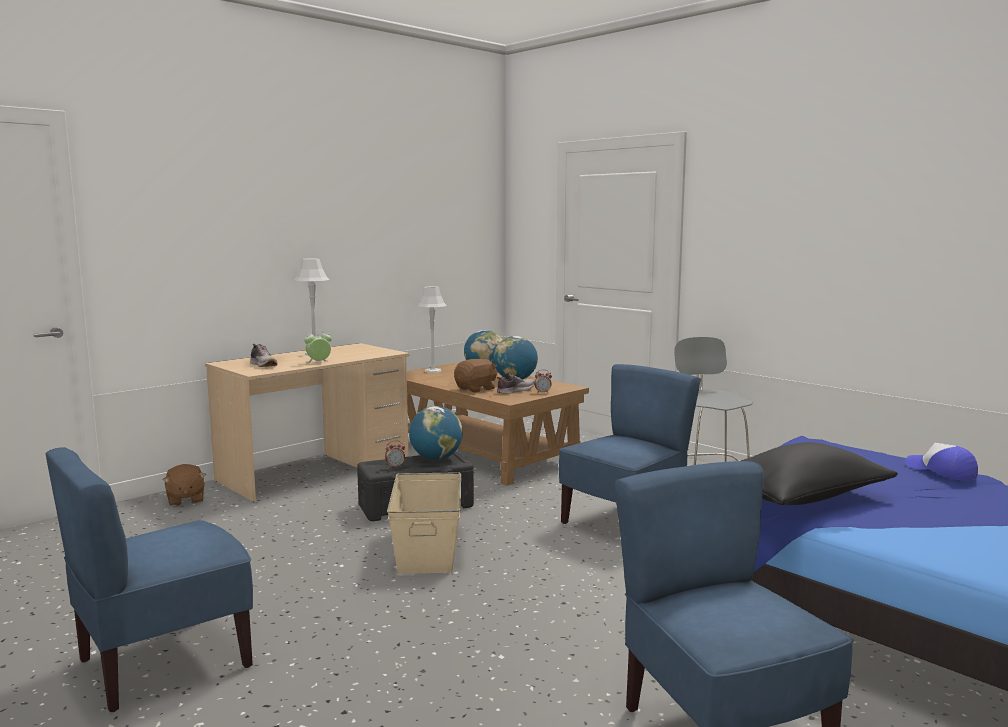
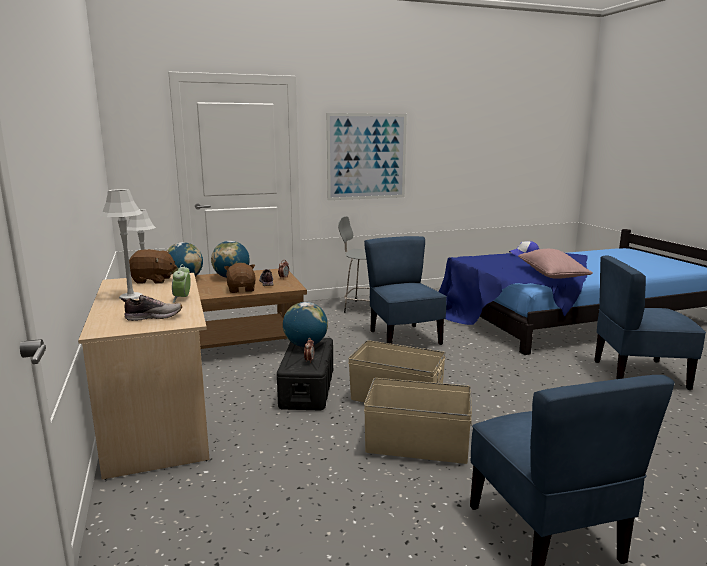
camera: 65 degrees left, 5 degrees up
(185, 500) = (144, 505): brown plush toy -> brown plush toy (153, 280)
(322, 575) = (416, 444): none -> beige storage box
(779, 248) = (367, 156): none -> picture
(803, 499) = (551, 275): black pillow -> pink pillow

